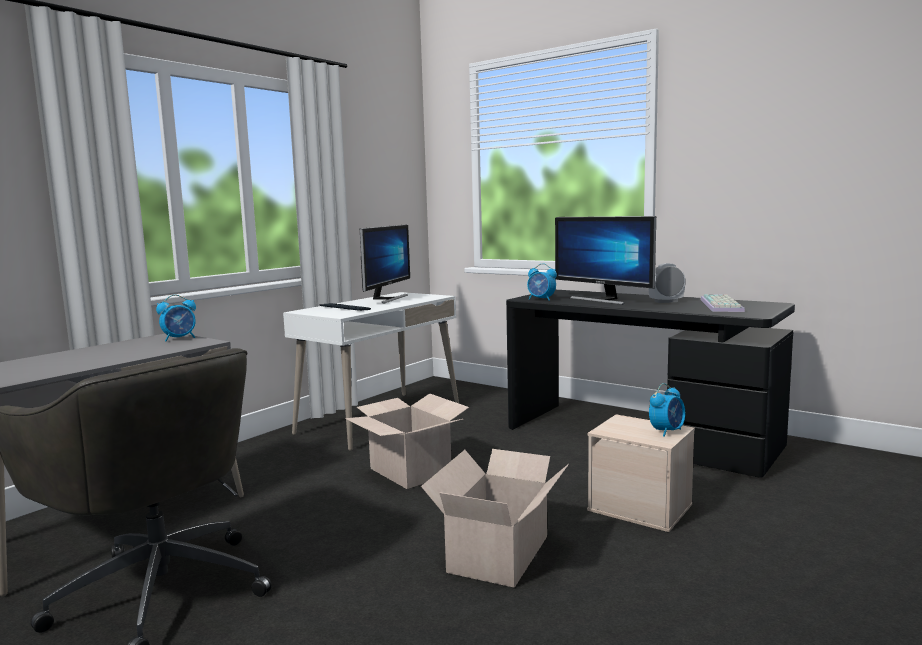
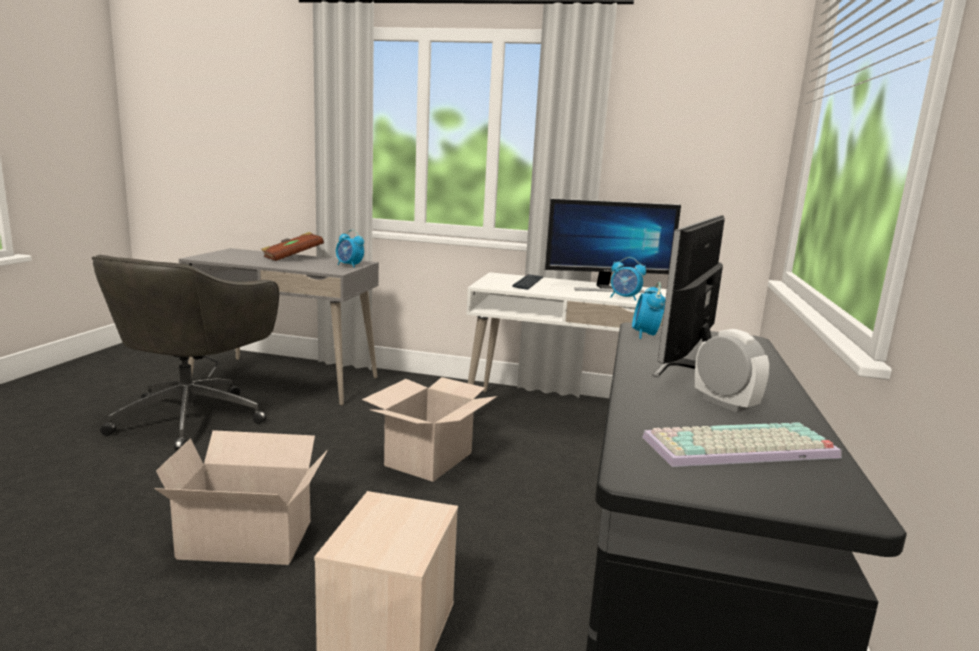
camera: 65 degrees right, 5 degrees up
(83, 353) = (292, 258): none -> brown book
(667, 431) = (388, 550): alarm clock -> alarm clock (624, 298)

